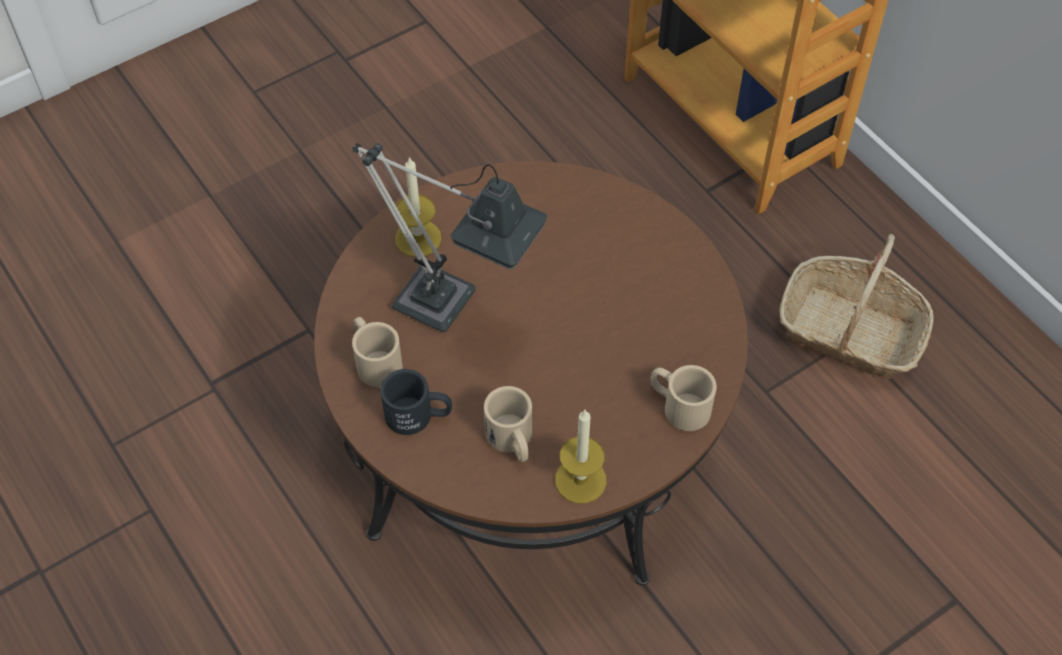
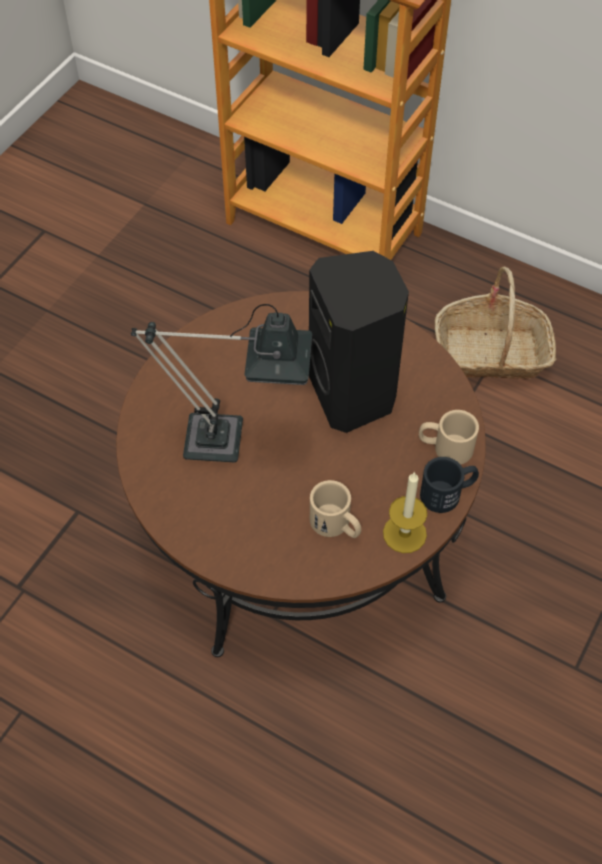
camera: 25 degrees left, 0 degrees up
(374, 360) = (192, 506): beige mug -> none
(418, 238) = (173, 396): candle -> none
(418, 415) = (252, 535): black mug -> black mug (448, 493)
(611, 308) = (354, 393): none -> black speaker

